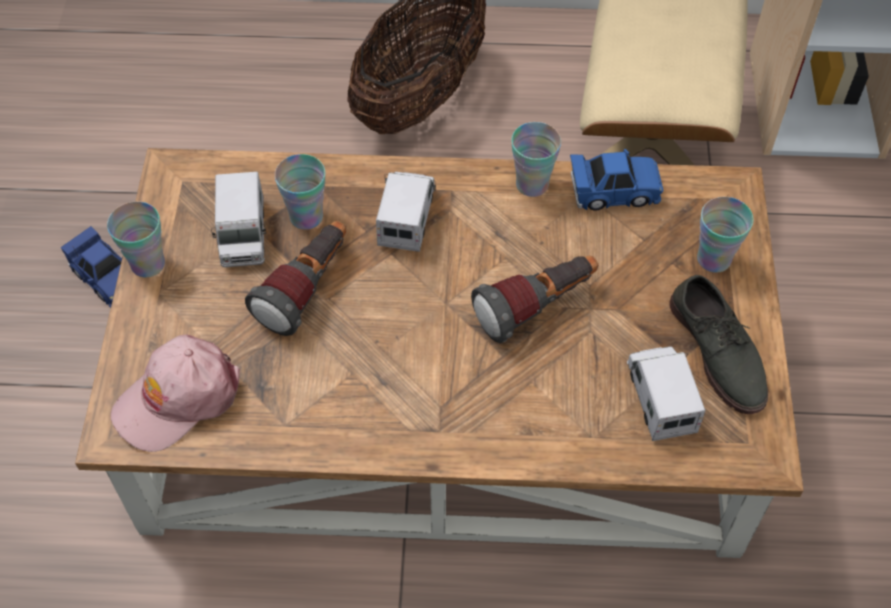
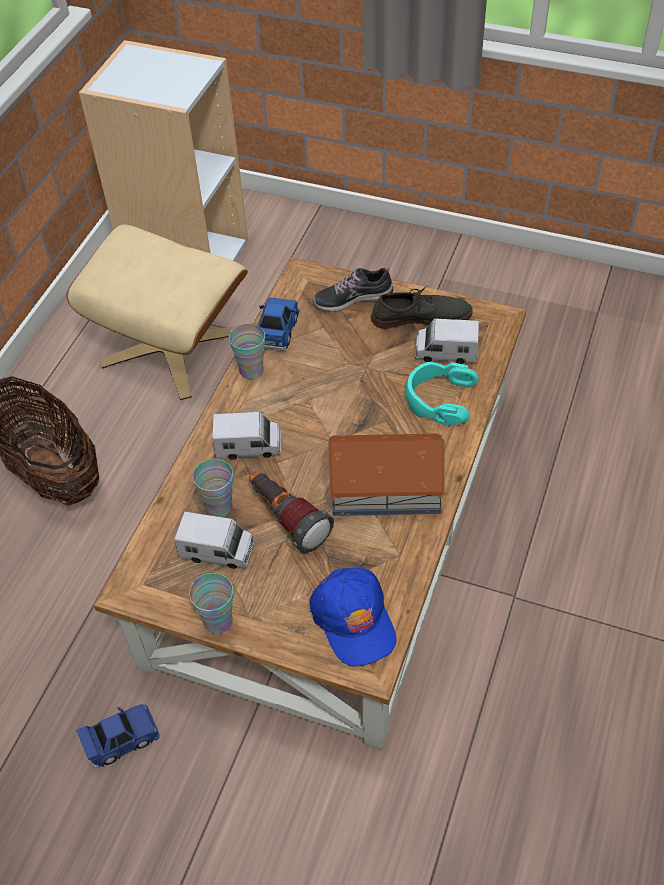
camera: 70 degrees left, 5 degrees down
(177, 398) = (354, 620): pink cap -> blue cap
(391, 380) = (384, 485): none -> toy house
(407, 218) = (248, 446): toy truck -> toy truck turned 150 degrees clockwise
(537, 307) = (355, 394): flashlight -> none
(566, 410) = (439, 399): none -> turquoise headphones
(714, 259) = (353, 298): cup -> shoe

